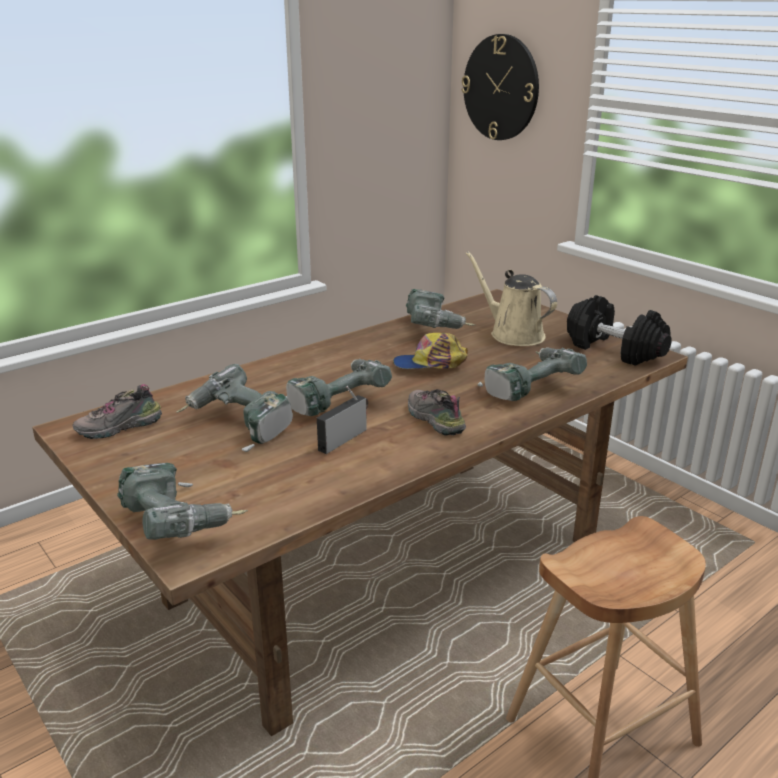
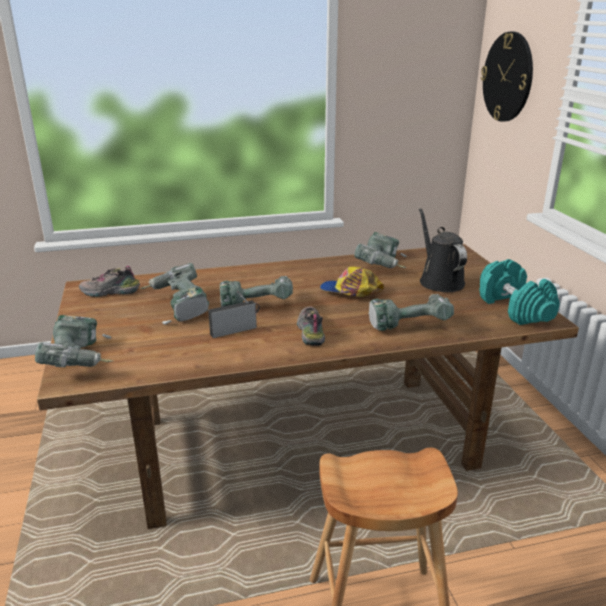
camera: 25 degrees right, 0 degrees up
(512, 334) = (439, 281): beige watering can -> black watering can
(615, 350) = (515, 309): black dumbbell -> turquoise dumbbell

